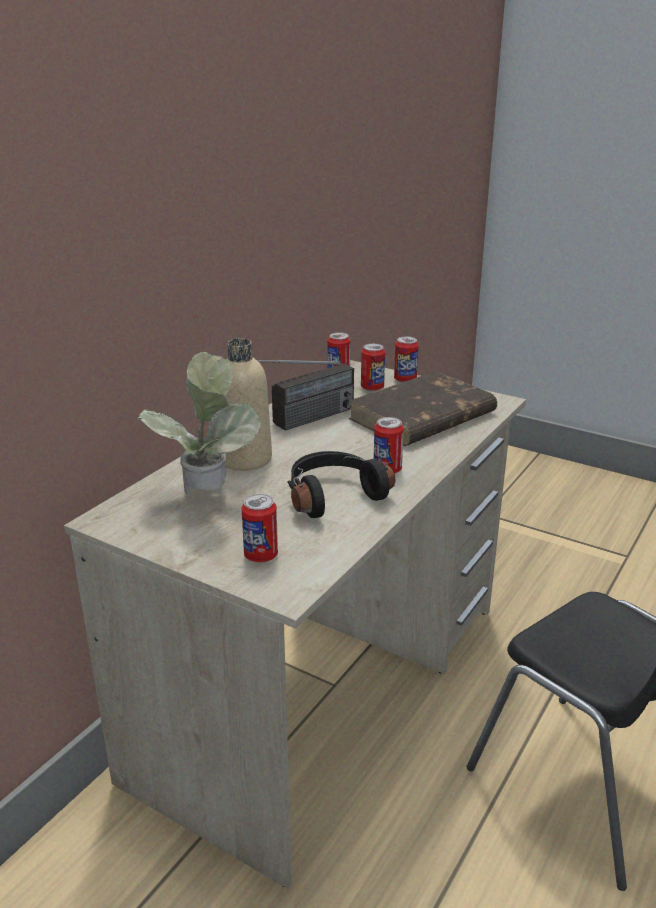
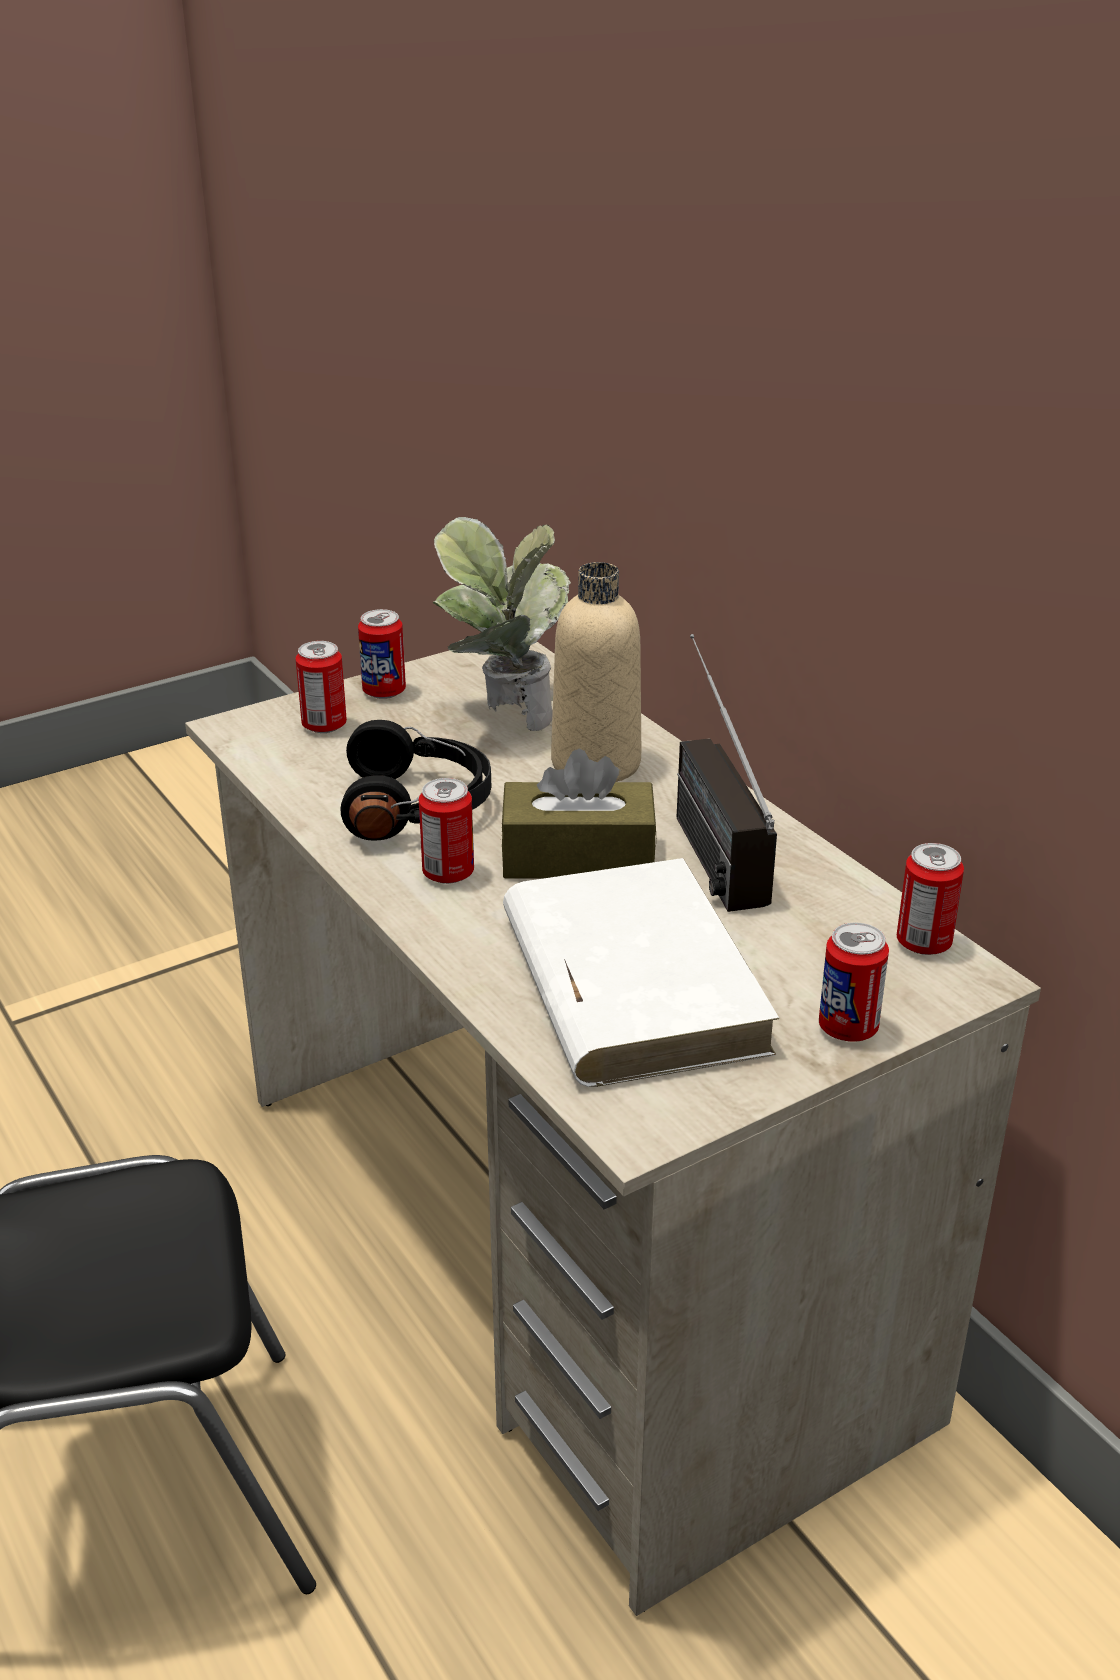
camera: 115 degrees right, 5 degrees up
(341, 444) = (578, 857): none -> brown tissue box
(372, 388) = (823, 966): can -> can (384, 692)
(421, 416) = (631, 981): brown book -> white book

